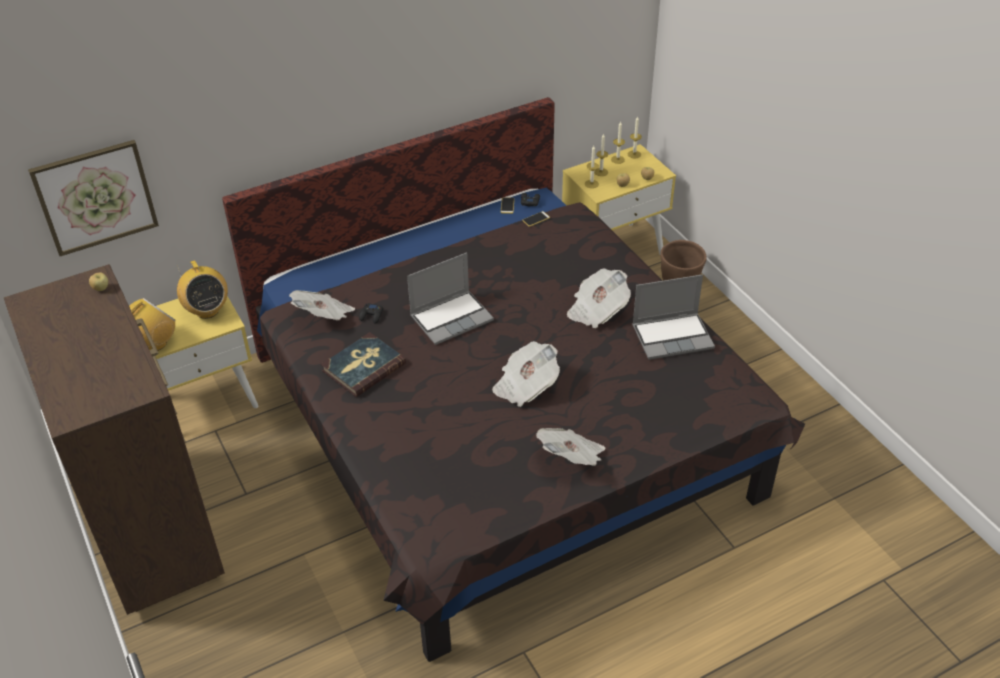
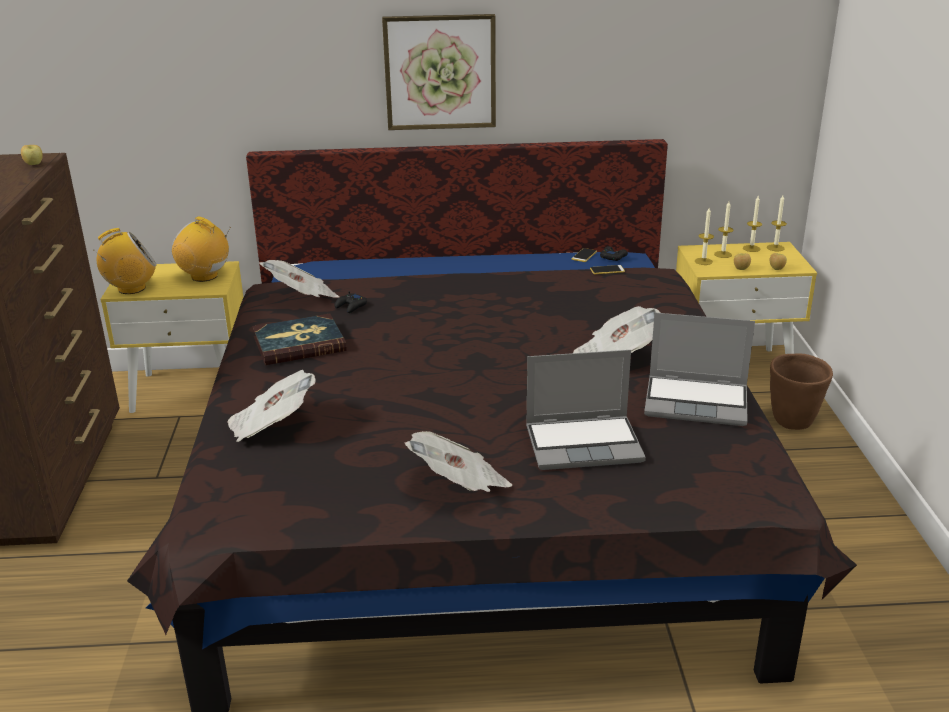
camera: 25 degrees right, 15 degrees down
(95, 197) = (112, 112): picture -> picture (440, 72)
(207, 310) = (205, 276): radio -> radio turned 120 degrees clockwise
(452, 318) = (435, 326): laptop -> laptop (585, 444)
(525, 386) = (464, 402): newspaper -> newspaper (271, 426)

